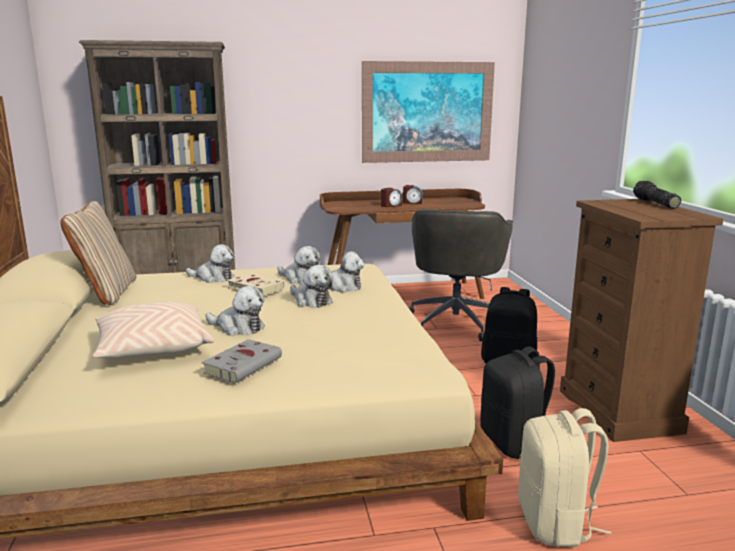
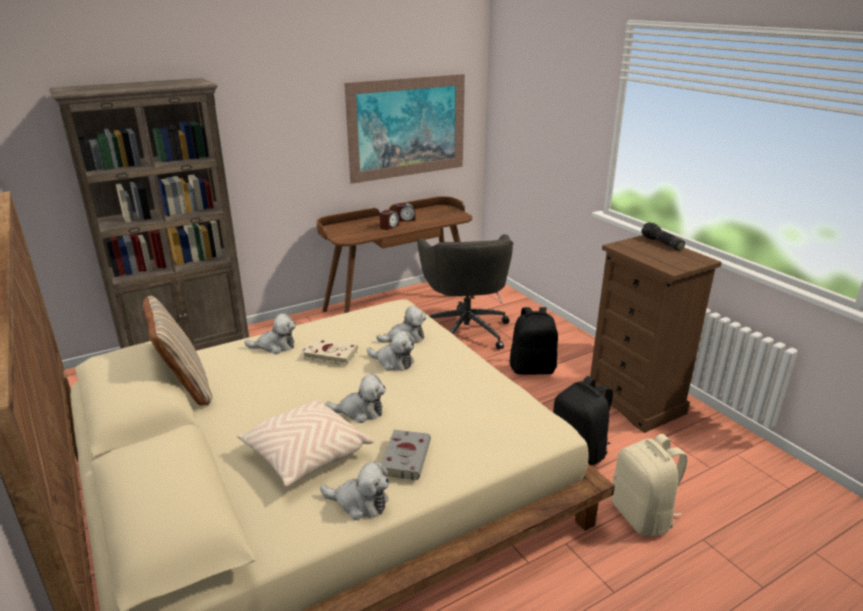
camera: 20 degrees left, 10 degrees up
(300, 279) = (359, 334): plush toy -> plush toy (359, 502)

